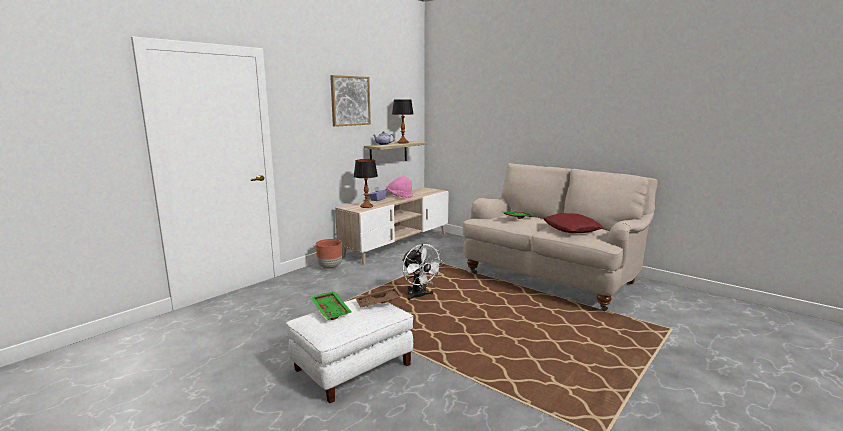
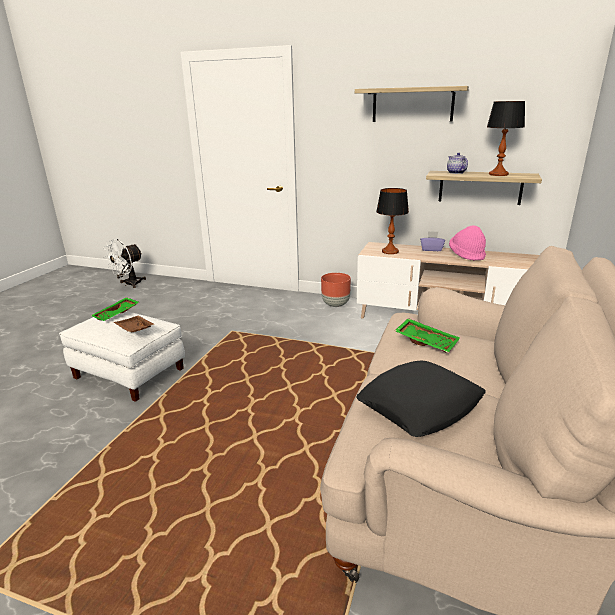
camera: 70 degrees right, 10 degrees up
(350, 101) = (412, 105): picture -> shelf
(419, 296) = (295, 371): white fan -> white fan (129, 284)
(571, 228) = (419, 405): red pillow -> black pillow

